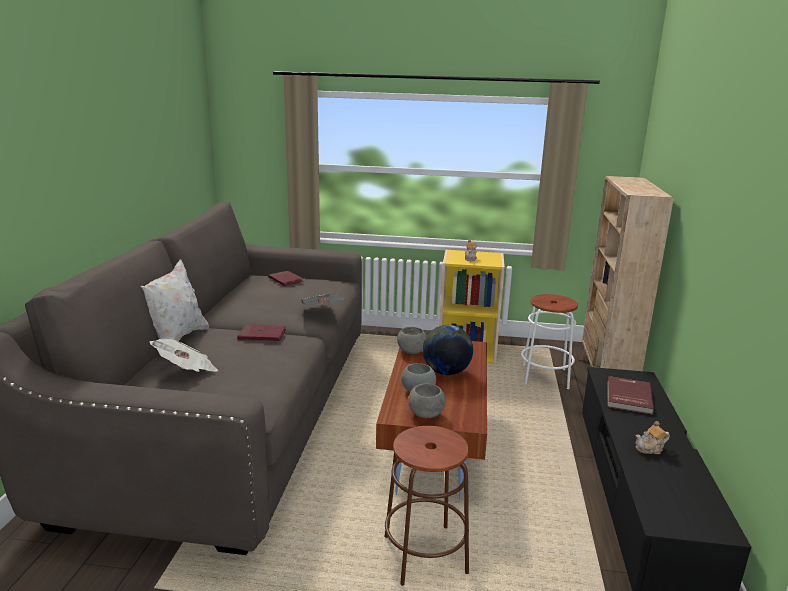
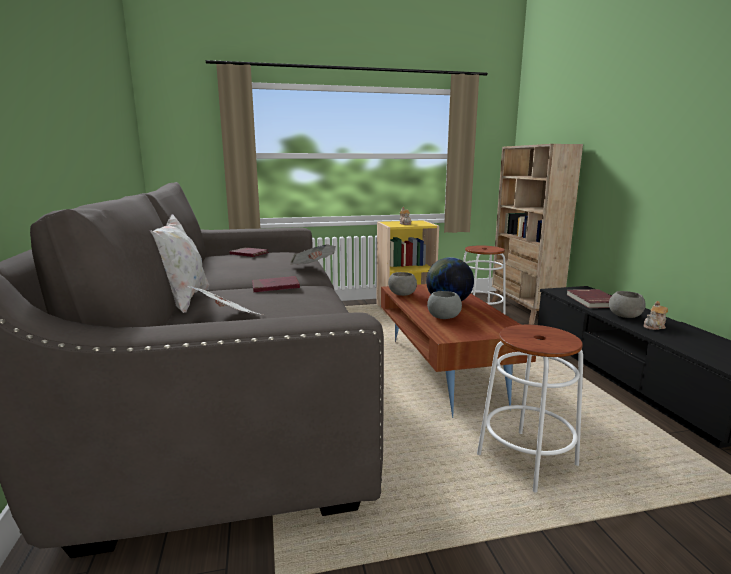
camera: 20 degrees left, 5 degrees down
(425, 555) = (526, 460): brown stool -> white stool
(426, 414) = (471, 330): grey bowl -> grey bowl (624, 316)

